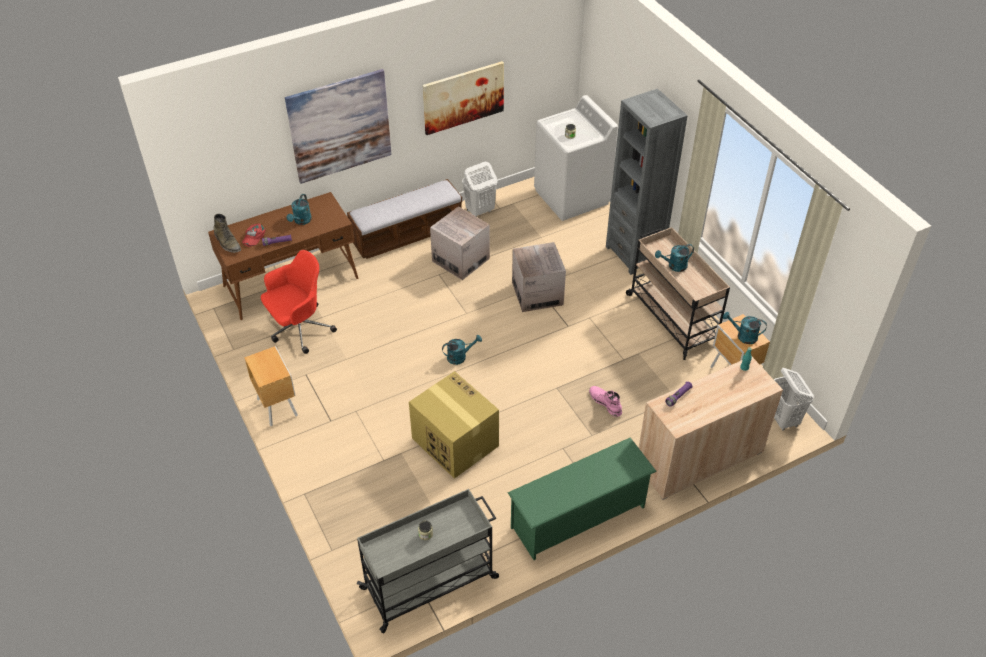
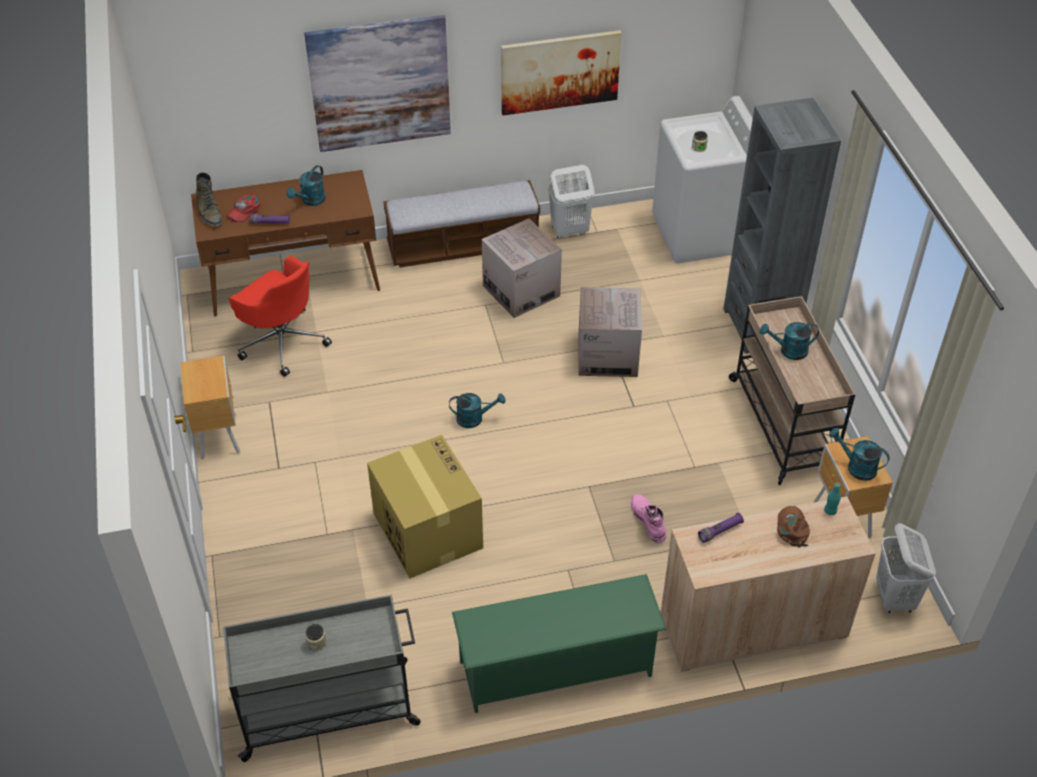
camera: 15 degrees right, 0 degrees up
(299, 328) = (282, 341): red office chair -> red office chair turned 60 degrees clockwise
(724, 384) = (792, 528): none -> brown cap

